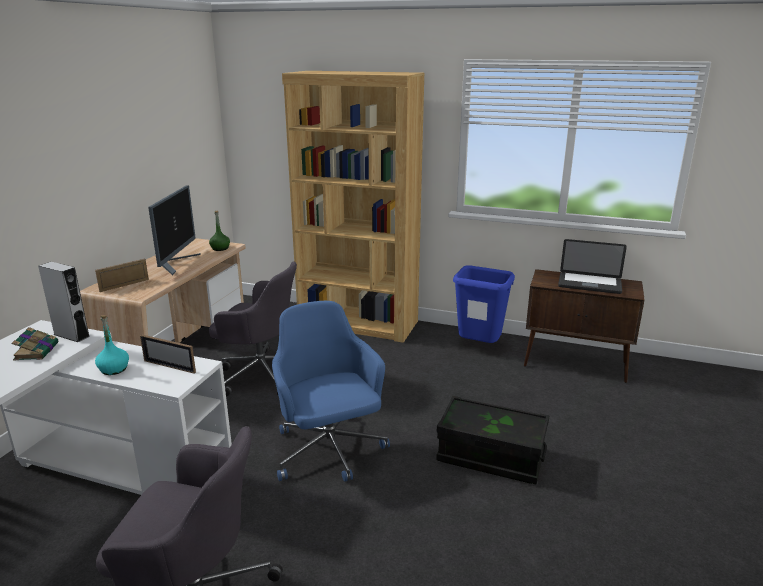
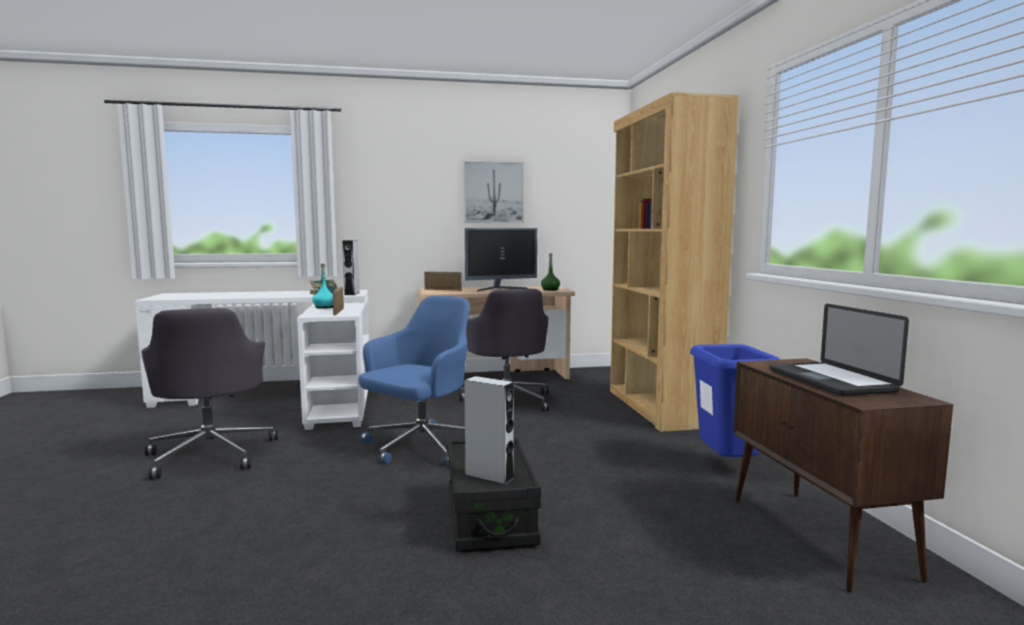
camera: 60 degrees right, 15 degrees down
(125, 149) = (493, 192): none -> picture
(516, 428) = (489, 476): none -> grey speaker

